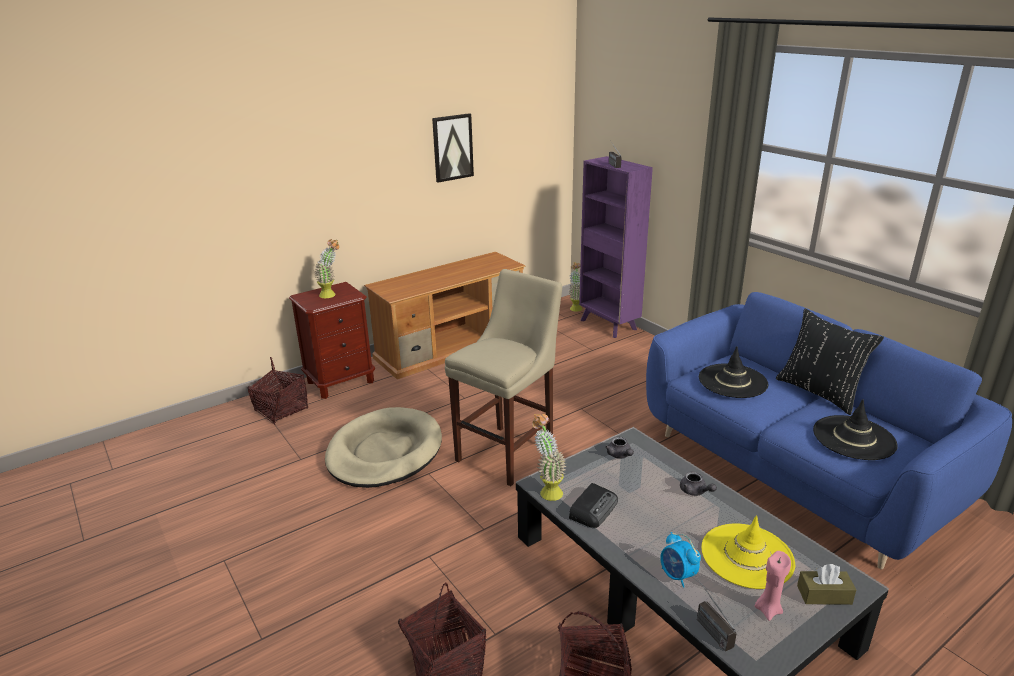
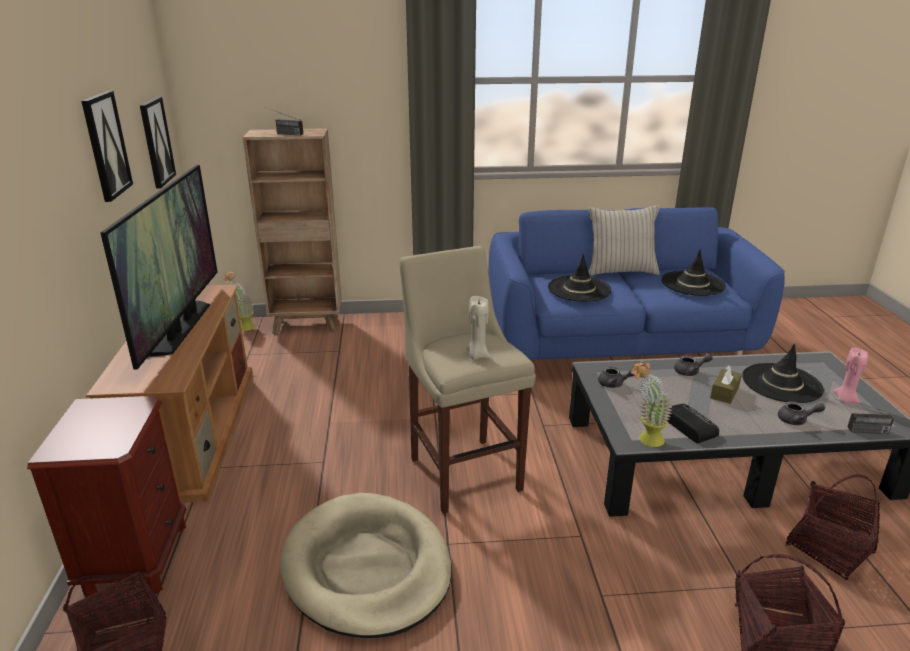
camera: 60 degrees left, 0 degrees up
(331, 295) = (104, 422): potted plant -> none
(452, 274) = (181, 328): none -> television
(487, 356) = (477, 356): none -> beige candle
(529, 152) = (156, 142): none -> picture
(609, 325) = (307, 325): purple bookcase -> brown bookcase
(677, 576) = (796, 420): alarm clock -> grey teapot
(747, 556) = (781, 383): yellow hat -> black hat
(819, 392) = (620, 271): black pillow -> beige pillow
(824, 595) = (833, 374): brown tissue box -> brown tissue box (724, 392)

